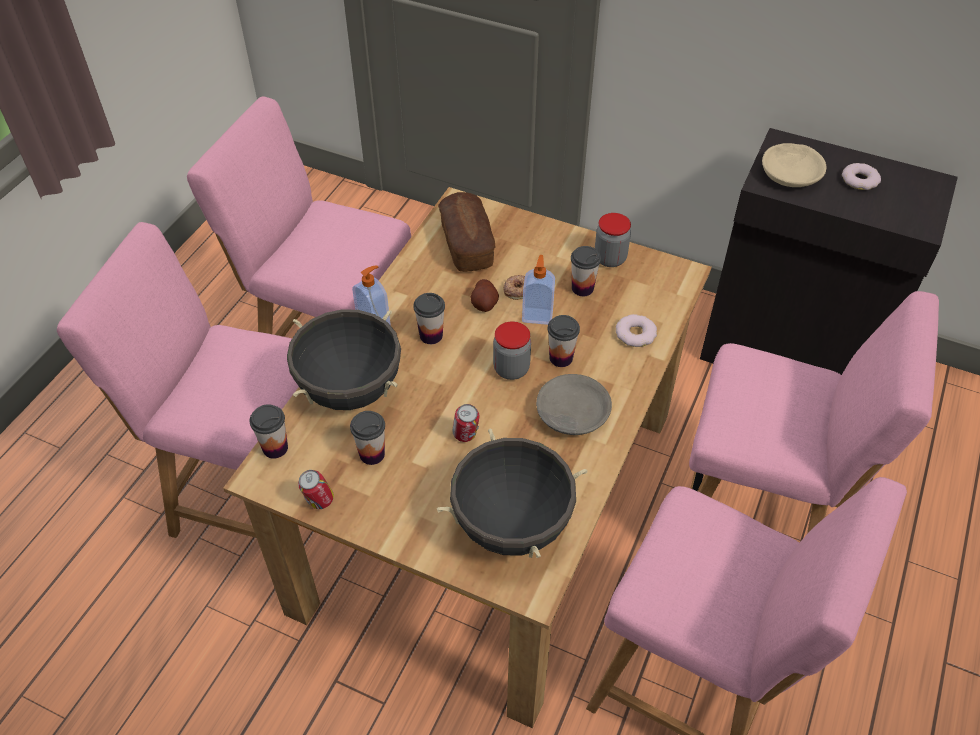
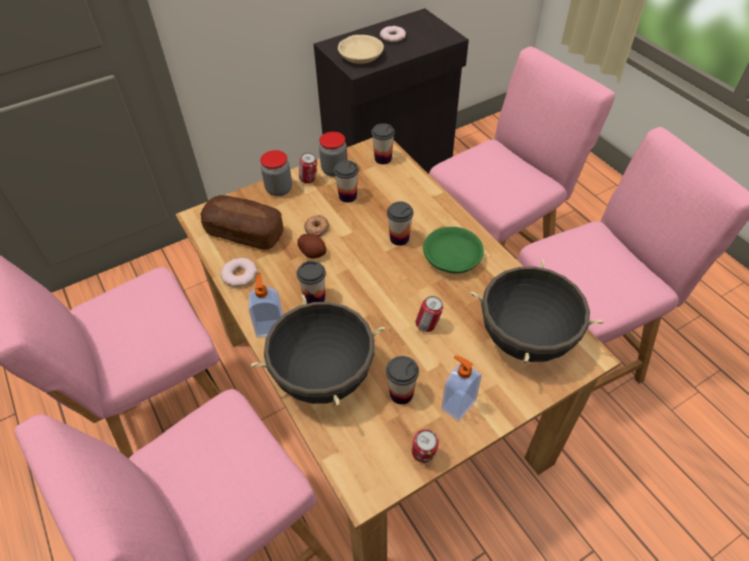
camera: 55 degrees left, 0 degrees up
(275, 448) = (342, 462): cup -> cup (383, 159)
(511, 369) = (387, 269): jar -> jar (279, 189)
(537, 315) = (350, 230): soap dispenser -> soap dispenser (457, 404)
(571, 413) = (452, 258): grey bowl -> green bowl
(576, 248) = (309, 180): none -> can
(635, 334) = (410, 192): donut -> donut (239, 275)

